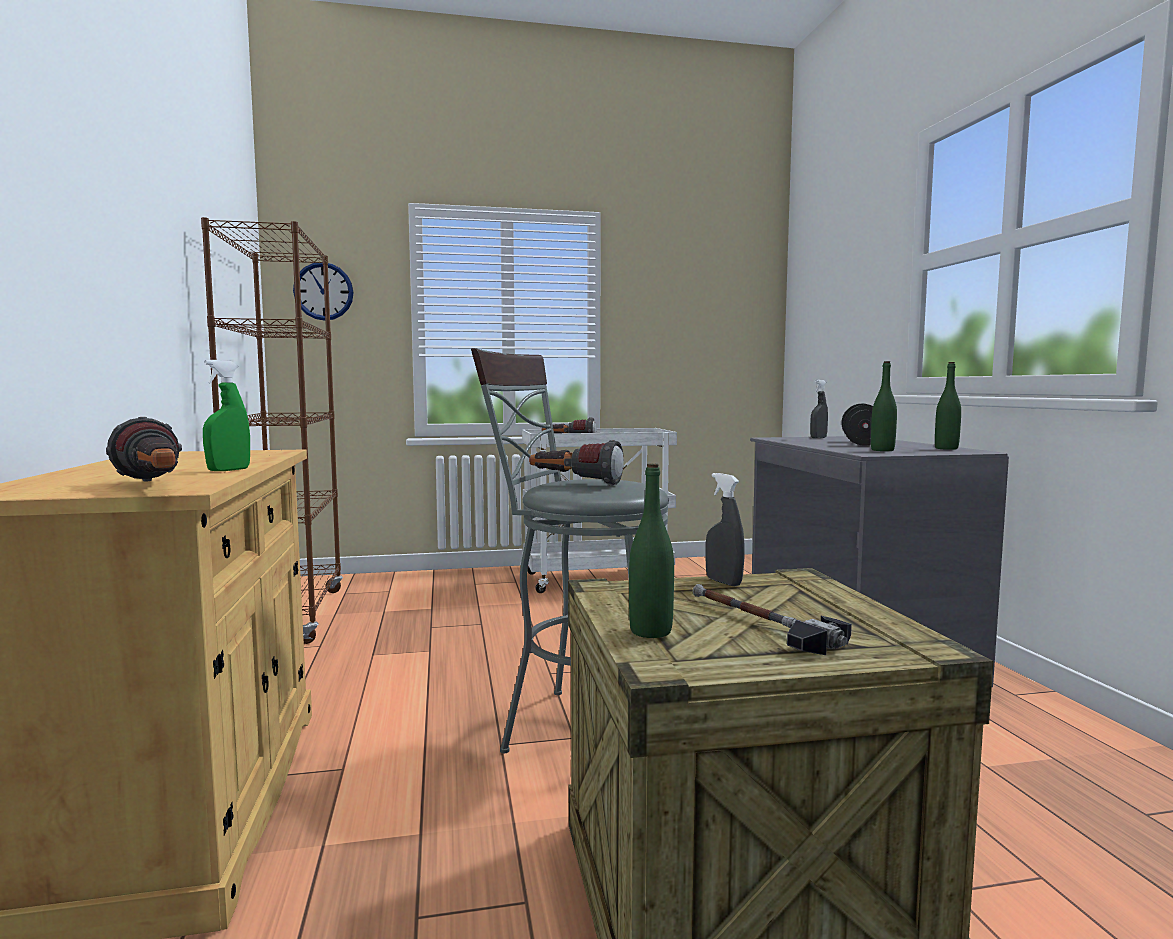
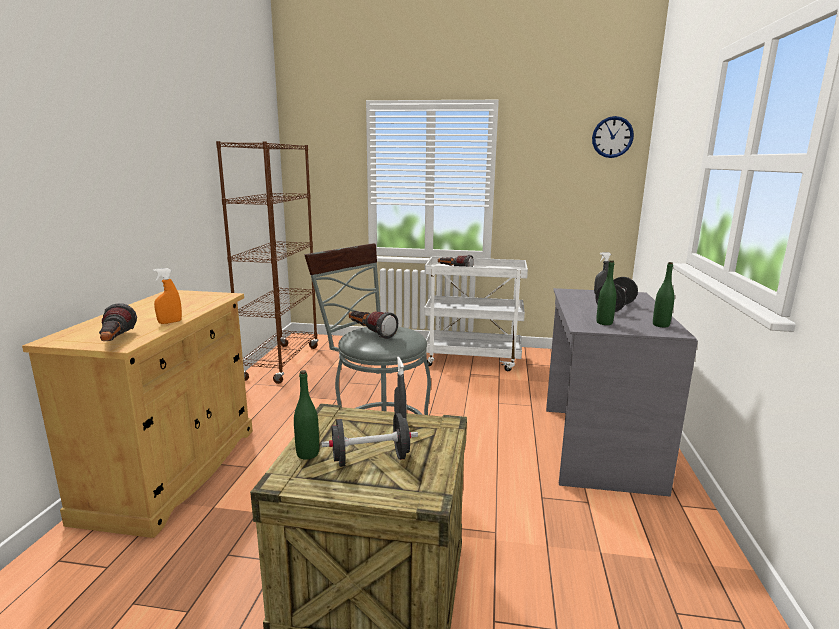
camera: 20 degrees right, 10 degrees up
(228, 470) = (170, 322): green spray bottle -> orange spray bottle
(323, 291) = (315, 161): wall clock -> wall clock (612, 137)
(759, 624) = (370, 459): hammer -> black dumbbell

